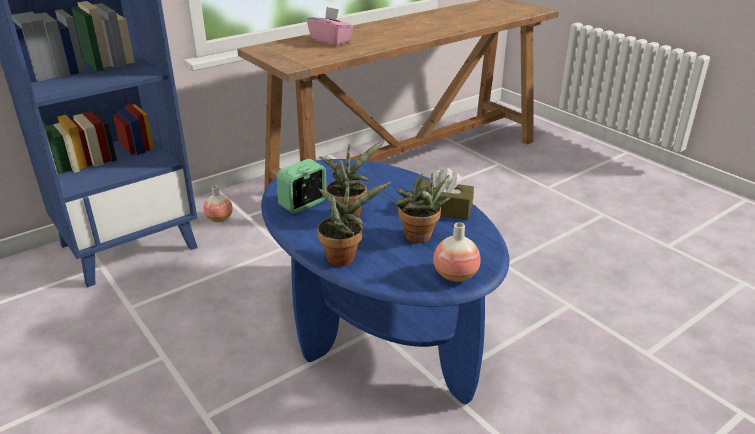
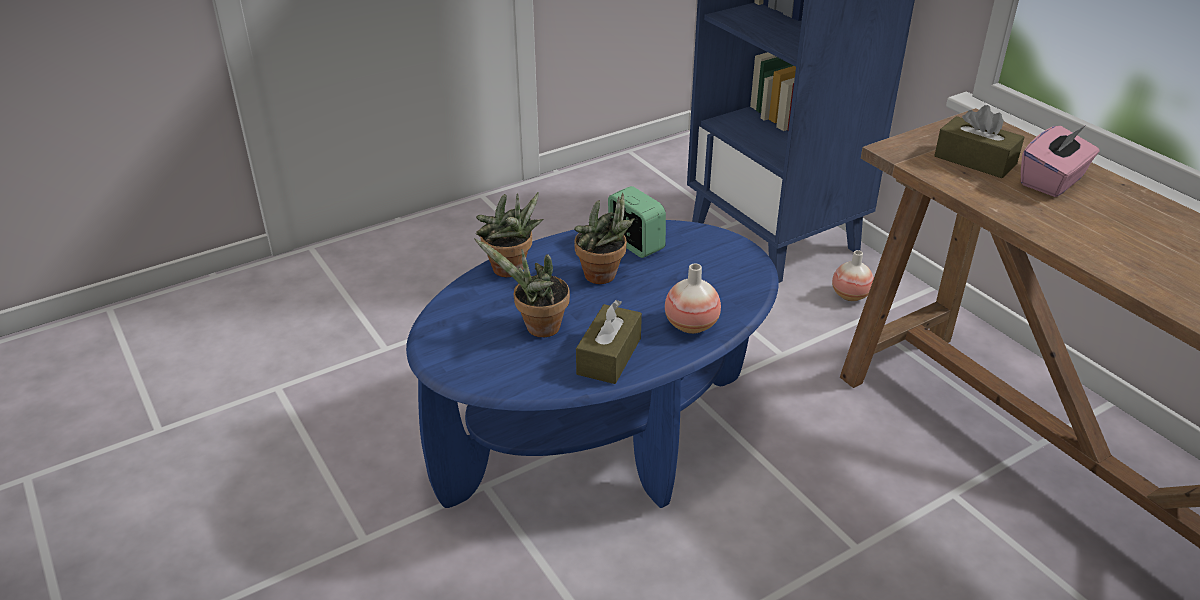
camera: 95 degrees right, 5 degrees up
(307, 52) = (975, 160): none -> brown tissue box
(455, 275) = (450, 348): vase -> vase (691, 325)

